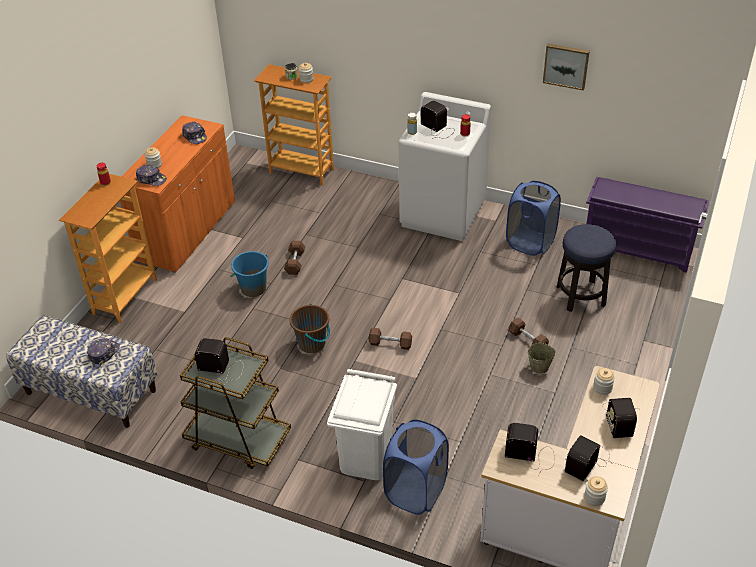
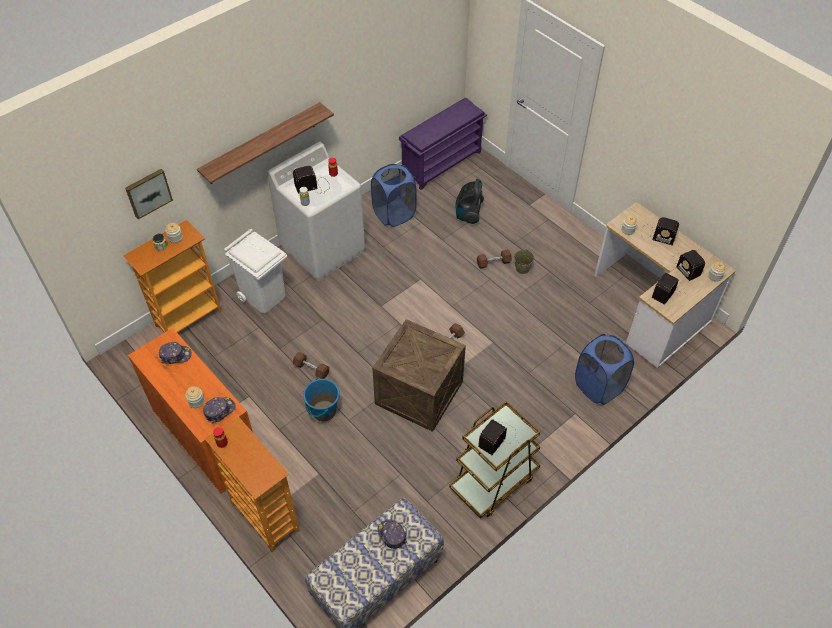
camera: 65 degrees left, 10 degrees up
(312, 344) = (417, 393): brown bucket -> crate
(366, 459) = (555, 404): white trash can -> white trash can (264, 296)
(427, 60) = (262, 144): none -> shelf
(566, 65) = (364, 71): picture -> picture (148, 192)
(580, 296) = (468, 214): stool -> vacuum cleaner

